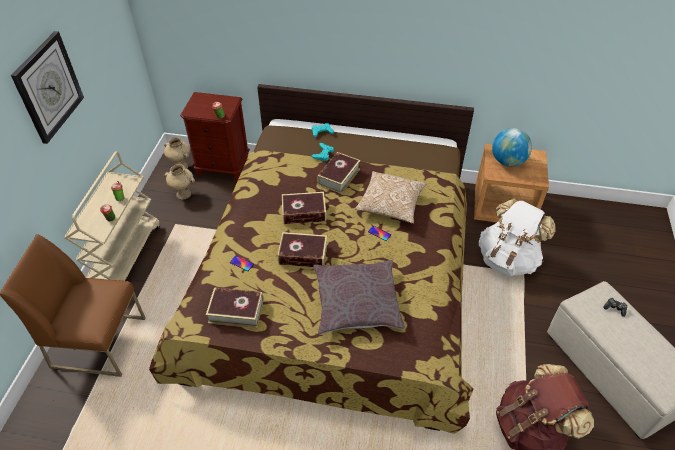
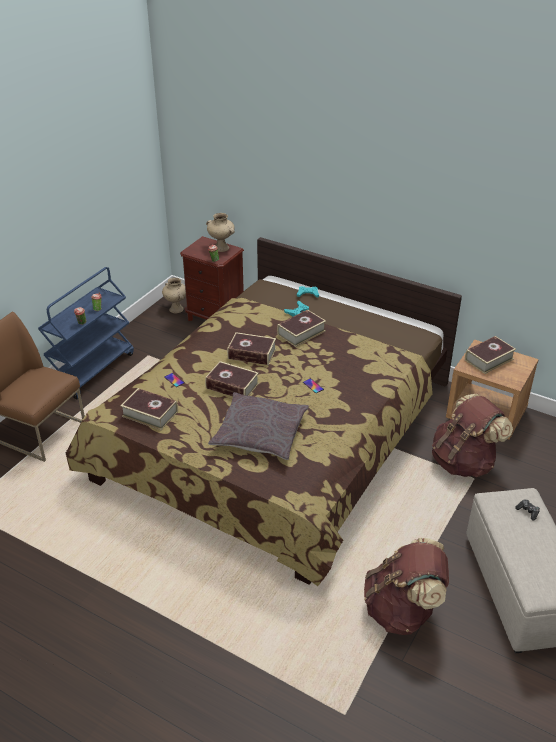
camera: 20 degrees right, 10 degrees down
(48, 87) = (59, 193): wall clock -> none
(125, 255) = (92, 369): beige cart -> blue cart
(184, 194) = (168, 332): beige vase -> beige vase (222, 248)
(390, 204) = (338, 366): pillow -> none
(507, 161) = (489, 359): globe -> book
(508, 259) = (464, 462): white backpack -> brown backpack

